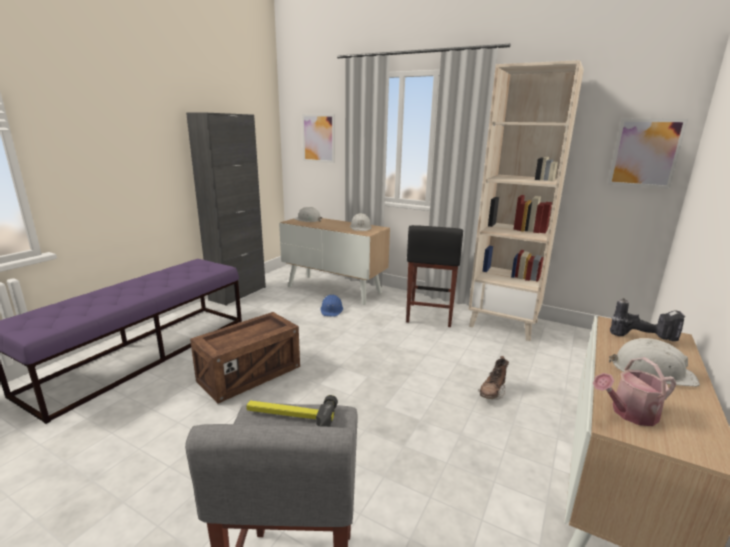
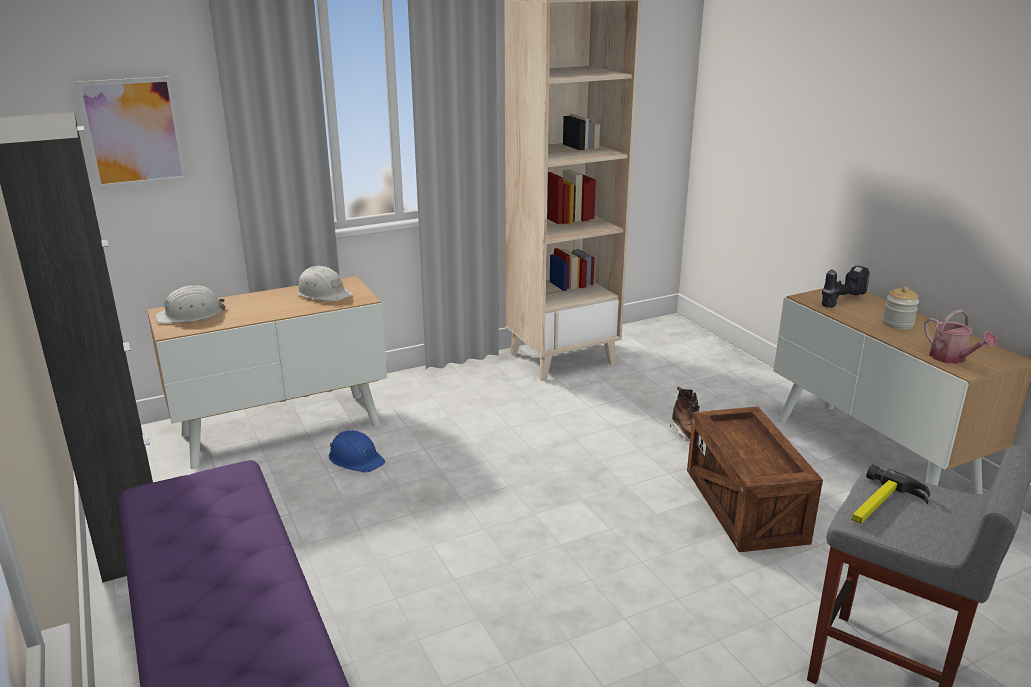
camera: 55 degrees left, 5 degrees up
(249, 374) = (472, 602): crate -> crate (745, 506)
(429, 315) = (480, 392): black stool -> none
(629, 413) = (952, 358): watering can -> watering can turned 45 degrees counterclockwise
(645, 153) = (657, 94): picture -> none
(651, 371) = (897, 324): white hard hat -> jar

